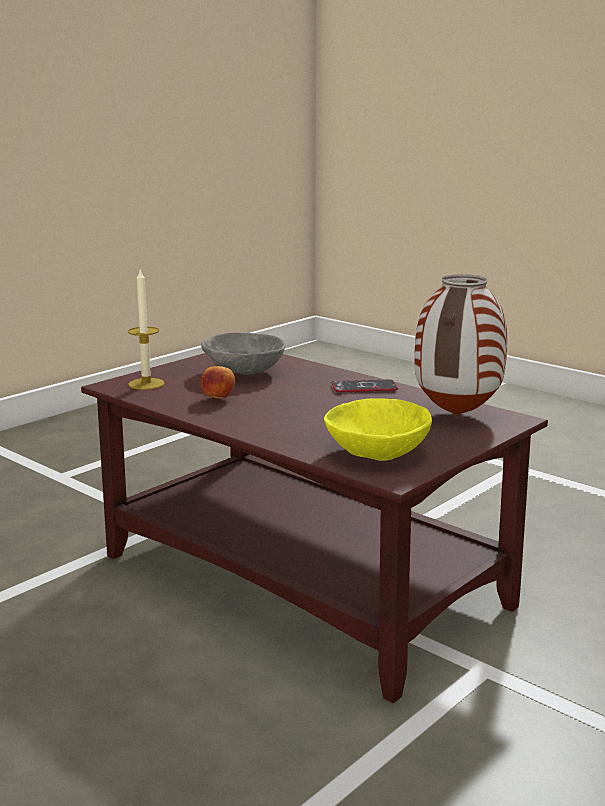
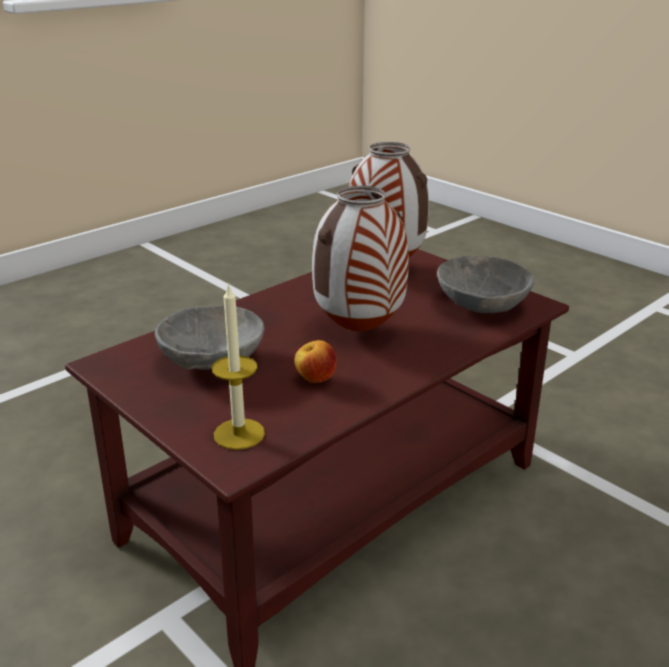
camera: 85 degrees left, 10 degrees up
(303, 408) = (358, 332): none -> vase
(364, 387) = (296, 299): phone -> none
(378, 452) = (480, 305): yellow bowl -> grey bowl

